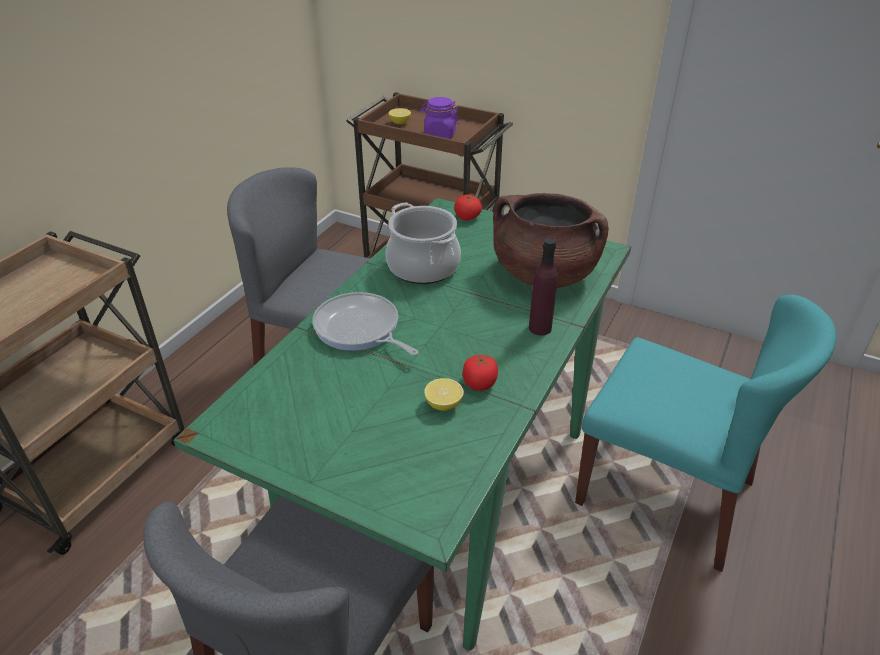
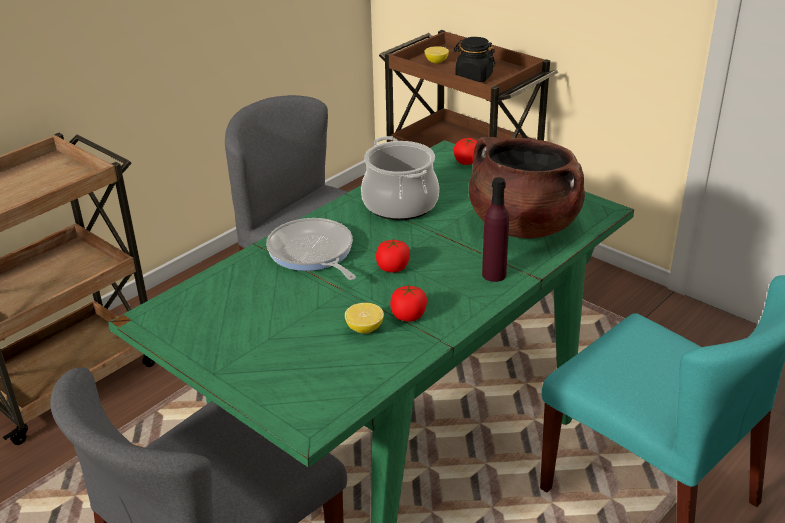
camera: 15 degrees right, 5 degrees down
(439, 134) = (473, 77): purple jar -> black jar
(443, 334) = (393, 268): none -> tomato

